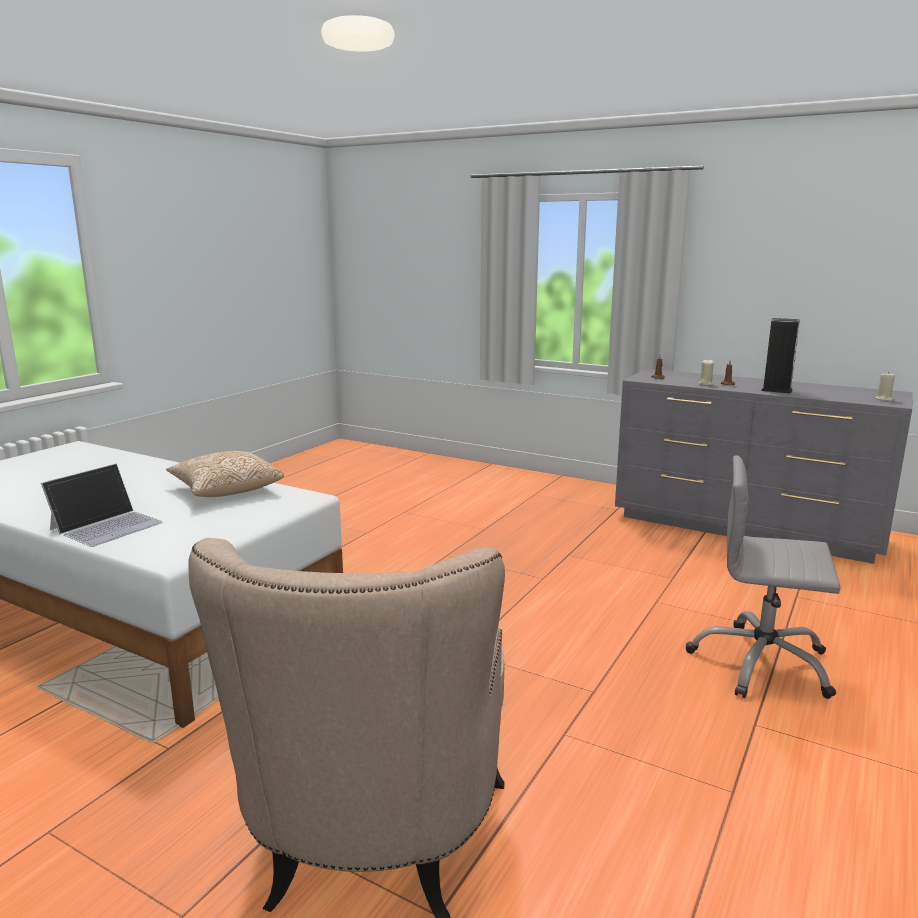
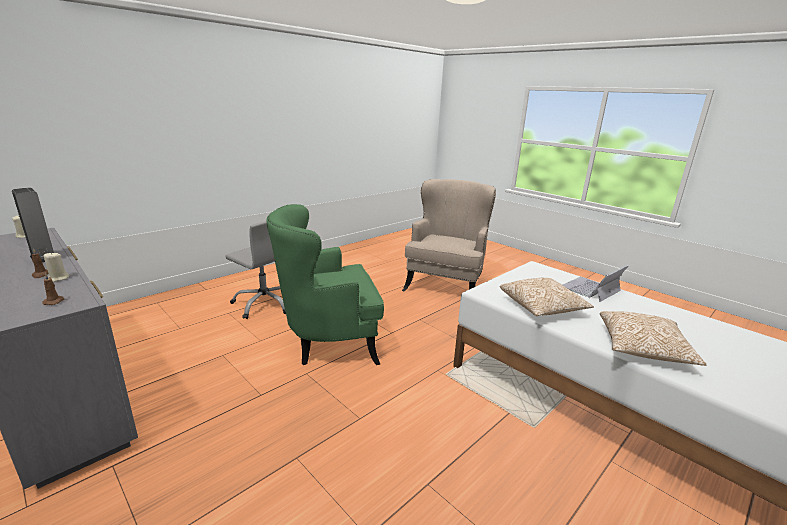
camera: 165 degrees left, 5 degrees up
(143, 469) = (642, 349): none -> pillow
(555, 616) = (328, 342): none -> green armchair

